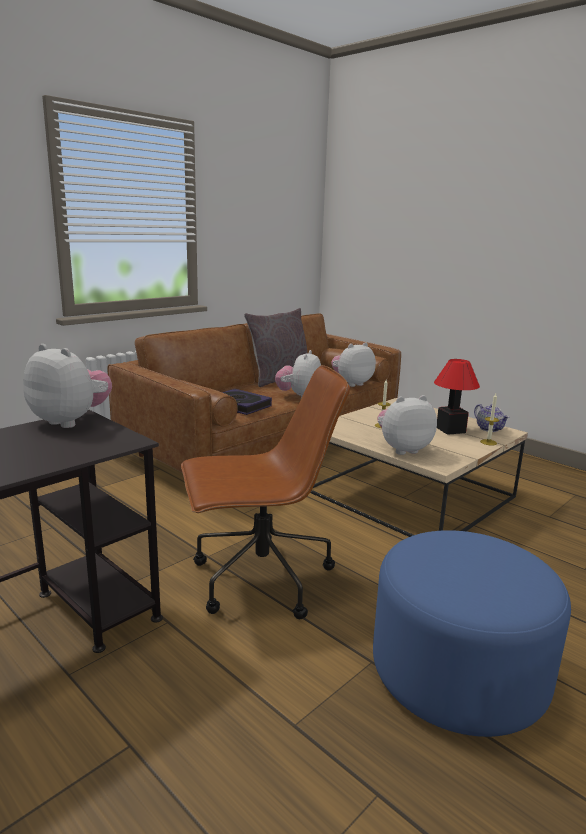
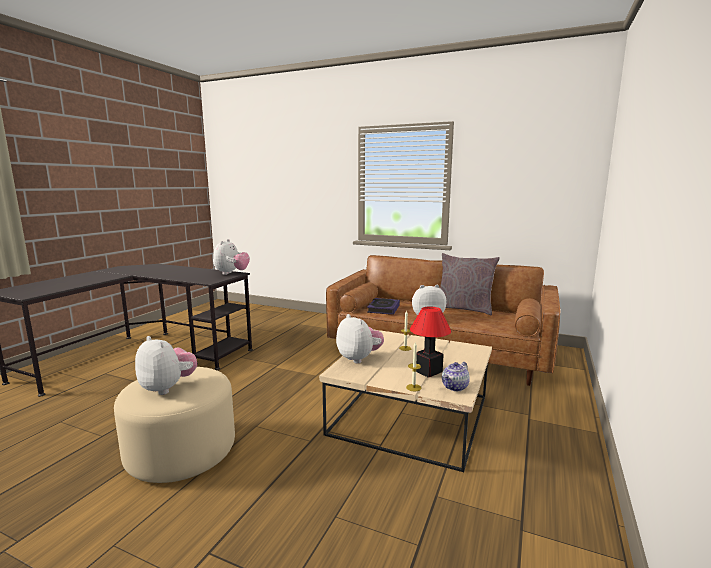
camera: 70 degrees right, 5 degrees down
(259, 579) = (257, 383): brown office chair -> none
(351, 384) = (493, 327): plush toy -> plush toy (168, 388)
(458, 673) = (181, 452): blue ottoman -> beige ottoman

